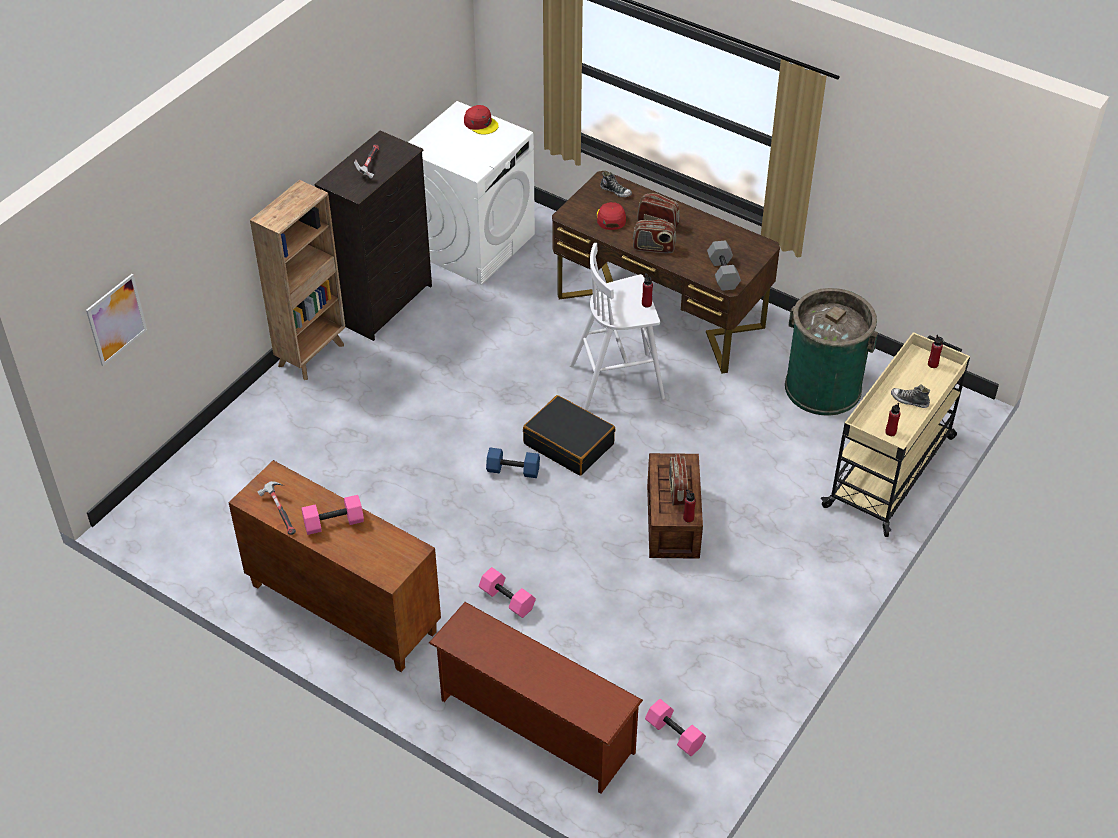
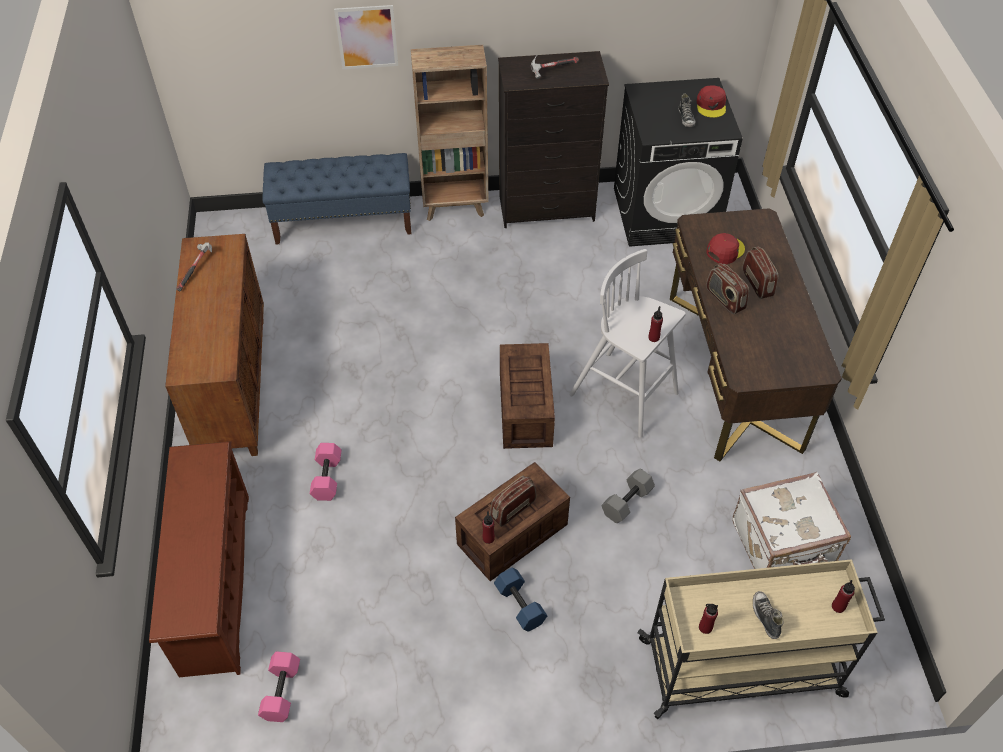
camera: 50 degrees right, 5 degrees up
(116, 319) = (236, 54): picture -> picture (367, 37)
(238, 433) = (344, 222): none -> blue bench
(333, 523) = (209, 306): pink dumbbell -> none
(473, 243) = (666, 213): white washing machine -> black washing machine
(514, 469) = (462, 392): blue dumbbell -> blue dumbbell (521, 605)
(569, 443) = (525, 408): black suitcase -> crate
(616, 191) = (760, 233): shoe -> shoe (686, 118)
(722, 273) = (751, 364): grey dumbbell -> grey dumbbell (626, 501)
(823, 387) = (784, 544): green trash can -> white suitcase

